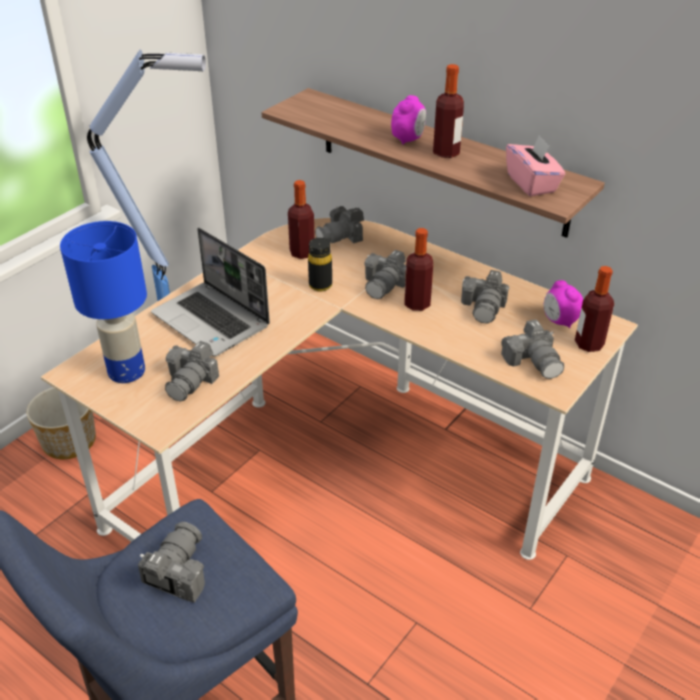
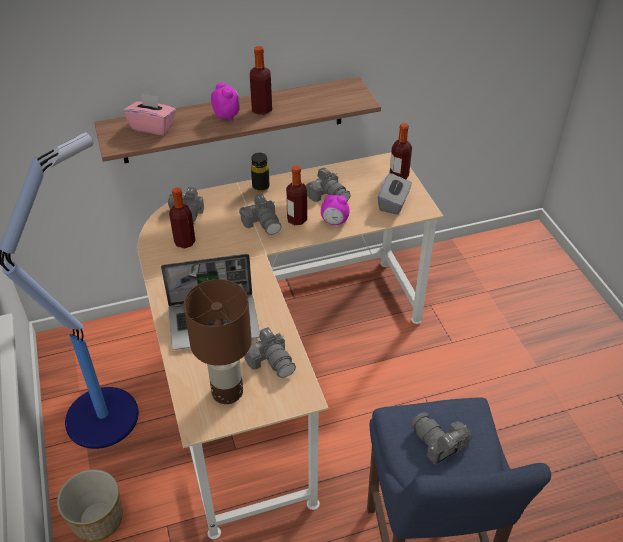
camera: 55 degrees left, 5 degrees up
(127, 371) = (227, 391): blue table lamp -> brown table lamp
(320, 285) = (231, 251): black bottle -> black bottle (261, 187)
(532, 183) = (334, 99): pink tissue box -> pink tissue box (153, 127)
(533, 361) = (393, 203): camera -> grey tissue box
(559, 321) = (369, 175): alarm clock -> alarm clock (334, 222)

